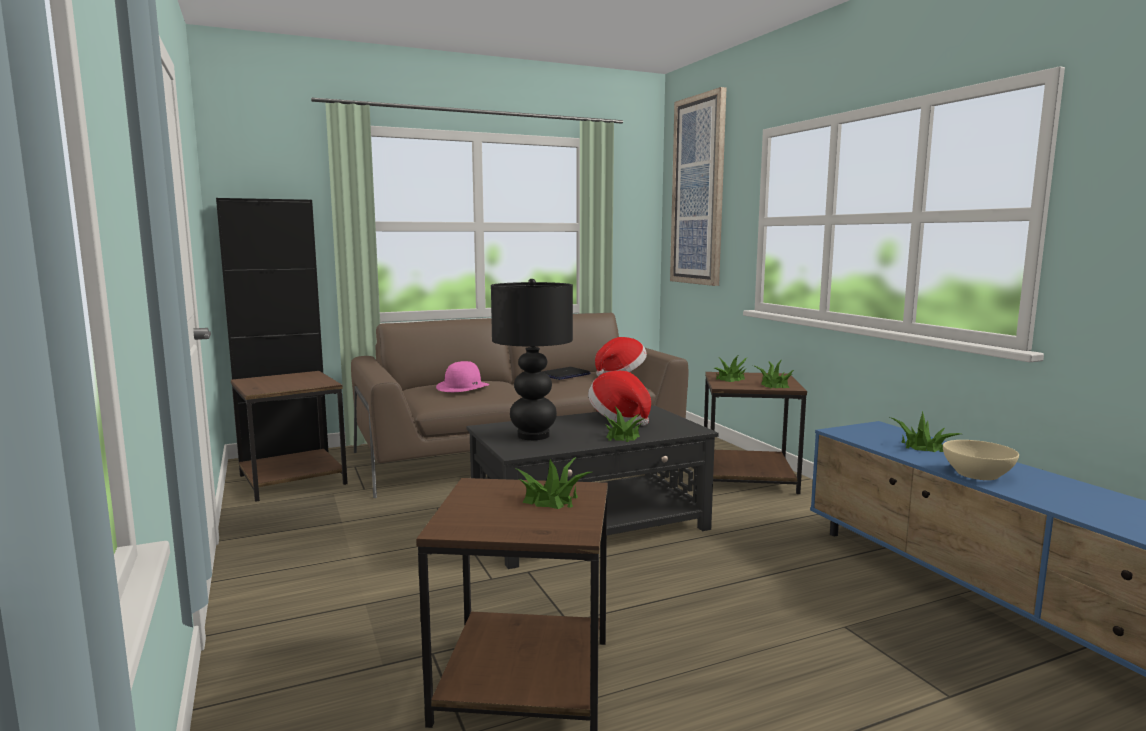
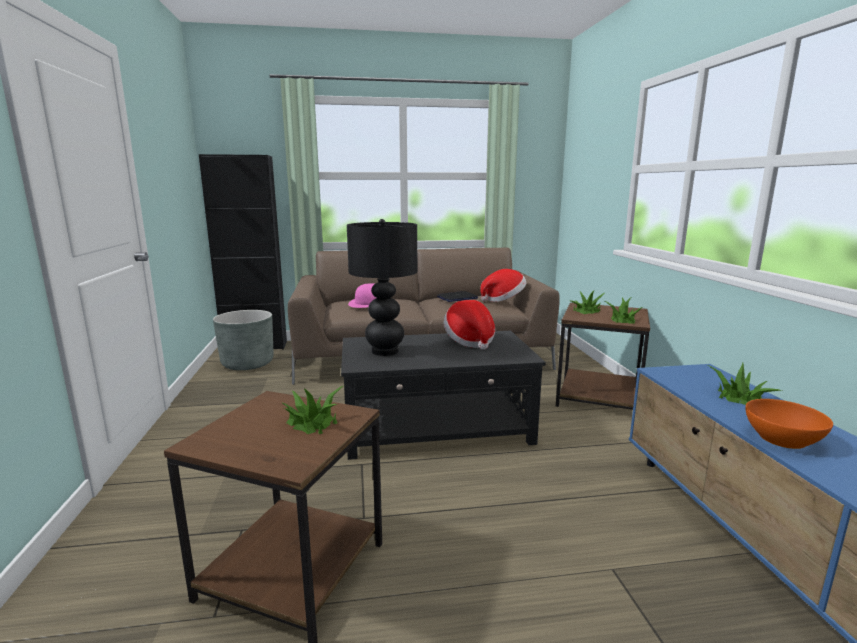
camera: 15 degrees right, 5 degrees up
(291, 479) = (247, 363): brown side table -> grey planter
(622, 436) = (457, 358): potted plant -> none
(698, 191) = (589, 143): picture -> none
(977, 474) = (782, 438): beige bowl -> orange bowl

